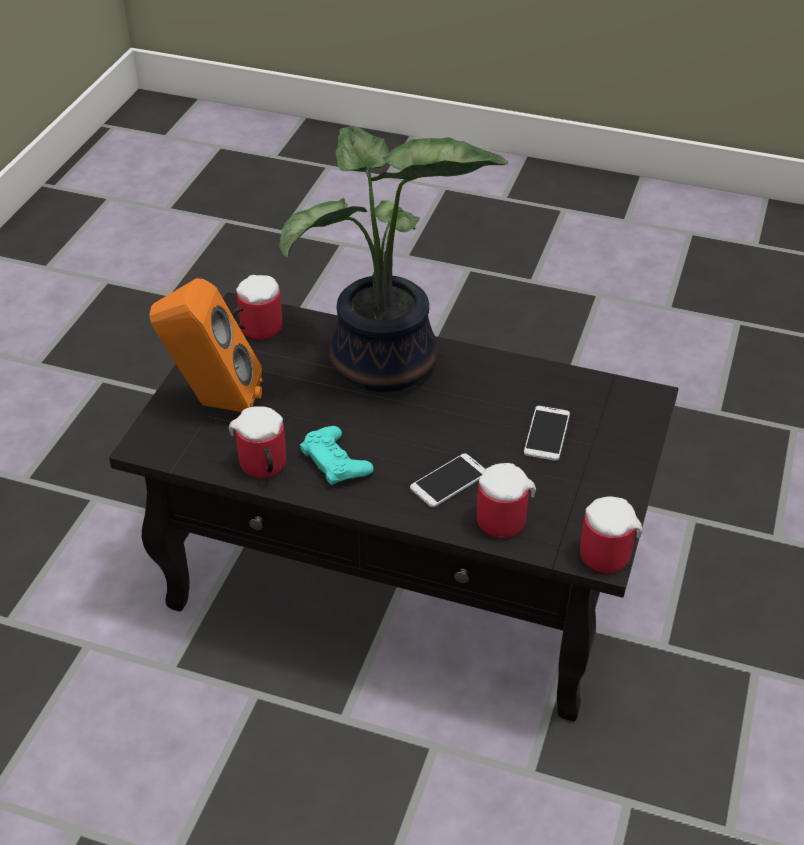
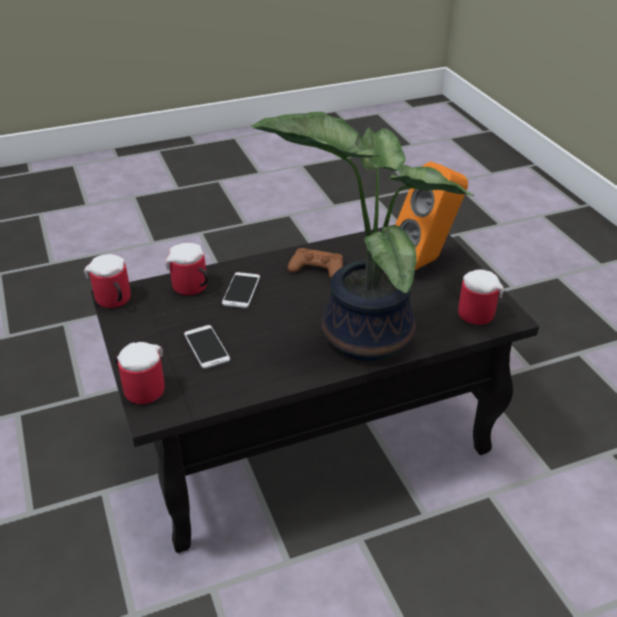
camera: 140 degrees right, 5 degrees down
(262, 468) = (350, 247): mug -> mug (141, 388)
(335, 461) = (317, 268): turquoise game controller -> brown game controller

